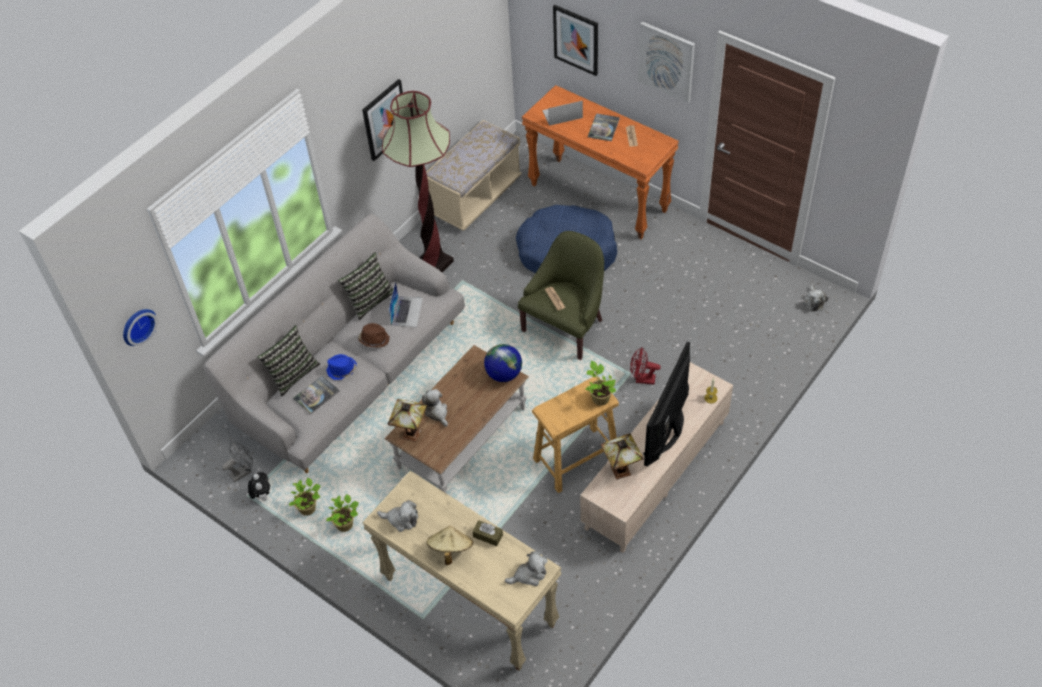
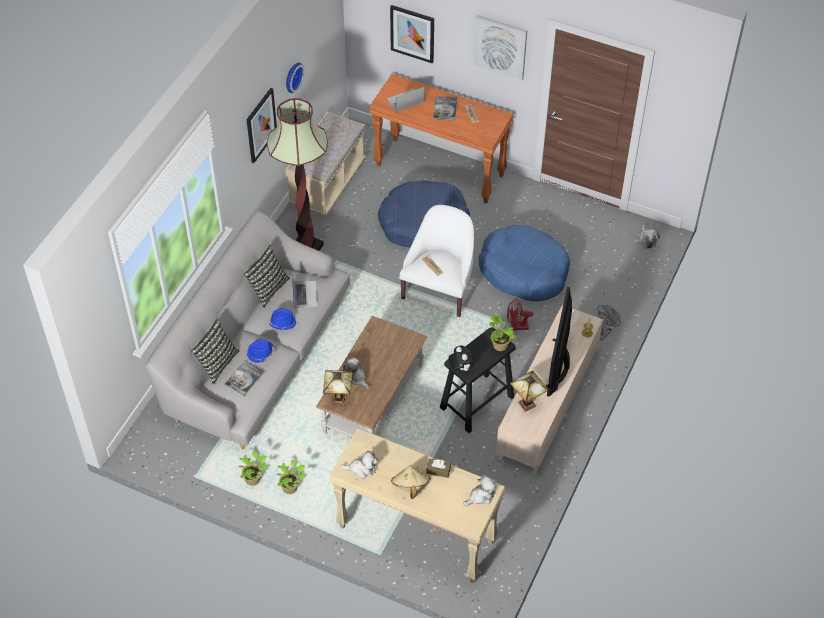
camera: 15 degrees left, 0 degrees up
(137, 325) = (98, 336): wall clock -> wall clock (292, 76)
(243, 471) = (184, 456): grey fan -> grey fan (604, 331)
(262, 495) = (208, 474): plush toy -> plush toy (460, 368)
(374, 339) = (282, 322): brown hat -> blue hat
(503, 374) = (405, 337): globe -> none
(566, 326) = (439, 289): green armchair -> white armchair
(576, 459) = (477, 402): beige stool -> black stool
(664, 318) = (523, 271): none -> blue dog bed

